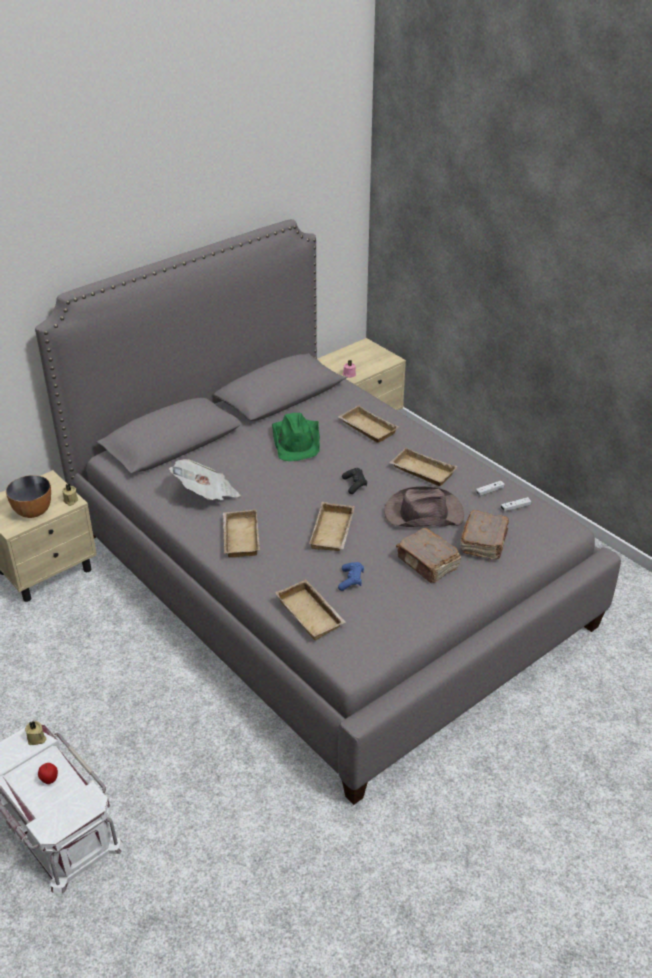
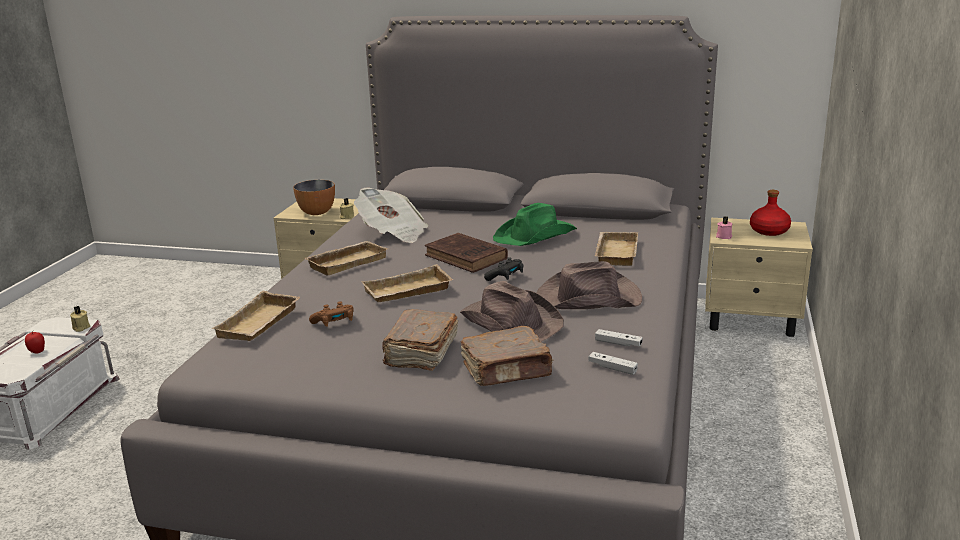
camera: 55 degrees right, 15 degrees down
(302, 484) = (467, 258): none -> brown book
(351, 580) = (334, 323): blue game controller -> brown game controller
(362, 356) = (768, 231): none -> red bottle
(421, 471) = (587, 298): beige tray -> brown hat

